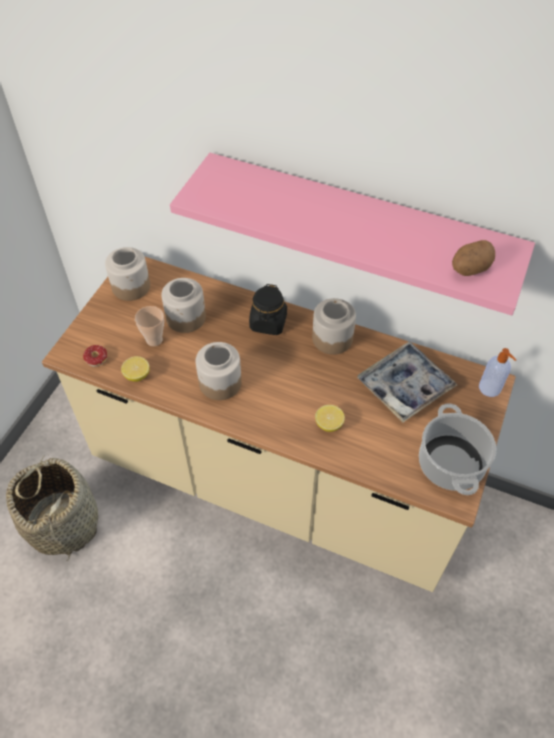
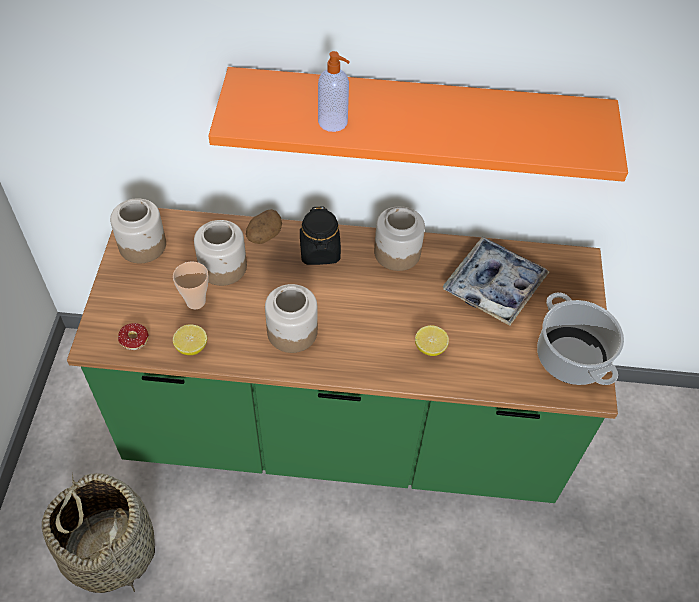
camera: 20 degrees left, 0 degrees up
(277, 479) = (343, 429): beige counter -> green counter
(359, 223) = (417, 115): pink shelf -> orange shelf
(469, 269) = (566, 141): potato -> potato (264, 236)
(490, 388) = (580, 268): soap dispenser -> soap dispenser (333, 122)

